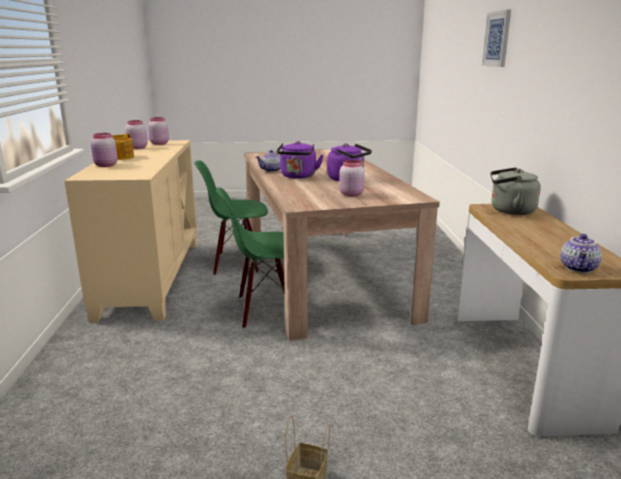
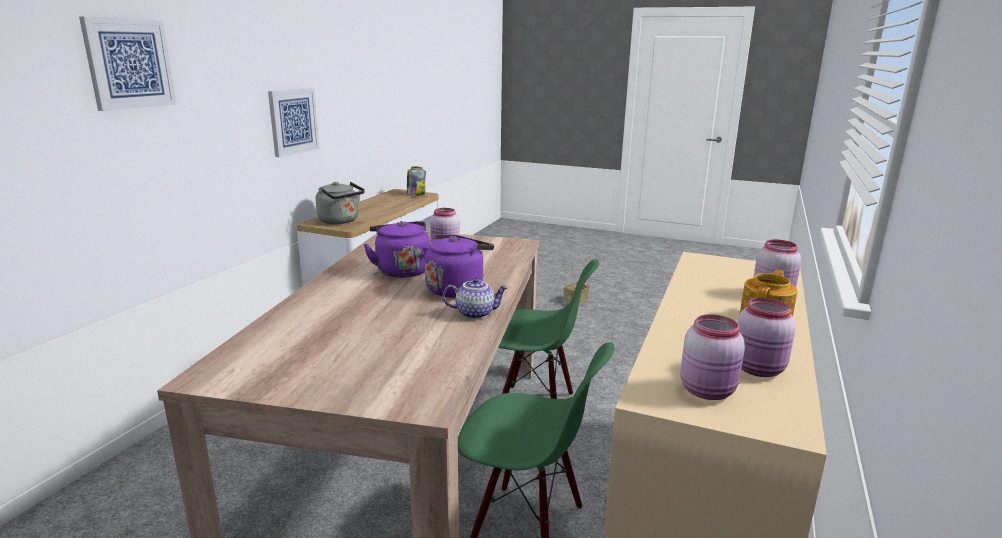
camera: 155 degrees left, 0 degrees up
(559, 101) = (293, 121): none -> picture
(579, 268) = (416, 194): teapot -> jar

